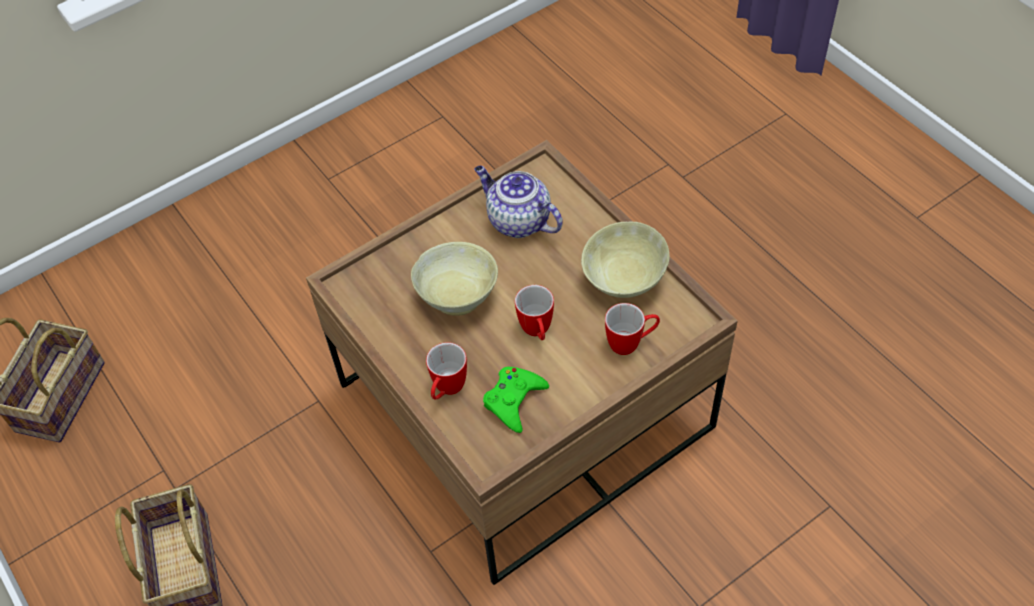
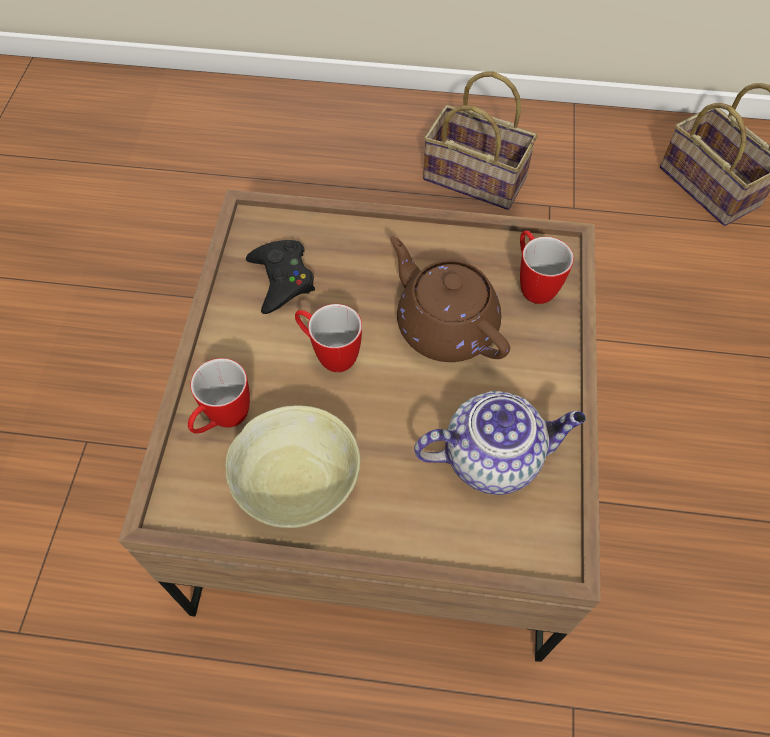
camera: 130 degrees right, 5 degrees up
(447, 390) = (350, 242): mug -> mug (532, 284)
(459, 296) = (444, 325): beige bowl -> brown teapot
(514, 400) = (282, 279): green game controller -> black game controller

